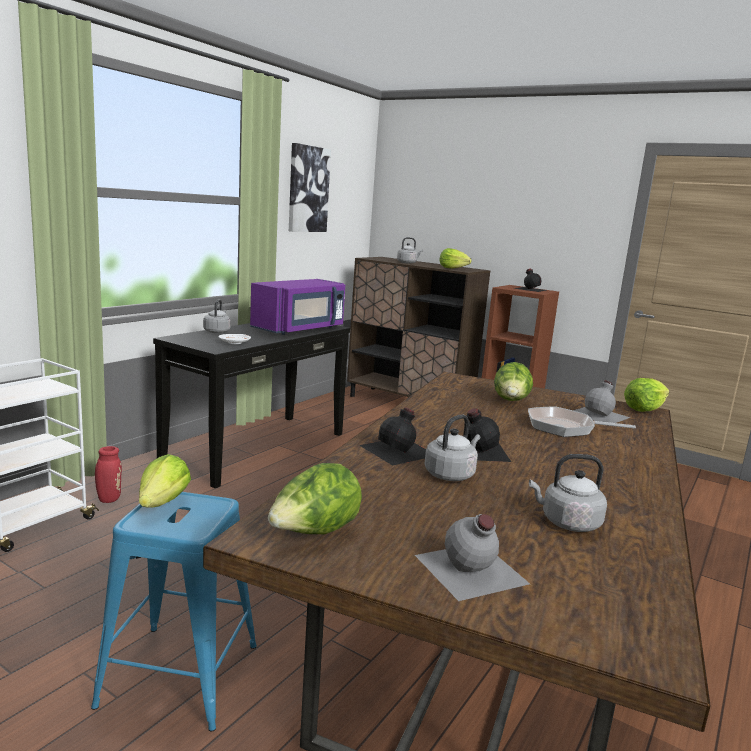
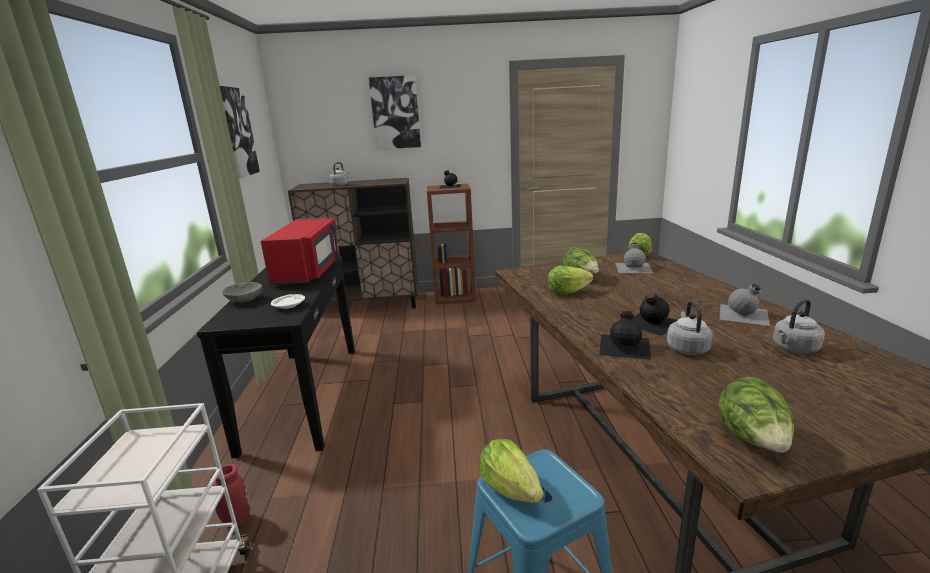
camera: 35 degrees left, 5 degrees up
(217, 331) = (244, 300): grey kettle -> grey bowl
(300, 329) = (309, 271): purple microwave -> red microwave
(452, 268) = (385, 182): lettuce -> lettuce (567, 292)
(470, 570) = (849, 409): grey bottle -> grey bottle (744, 314)
(493, 193) = (395, 113): none -> picture
(565, 427) = (644, 284): frying pan -> none

